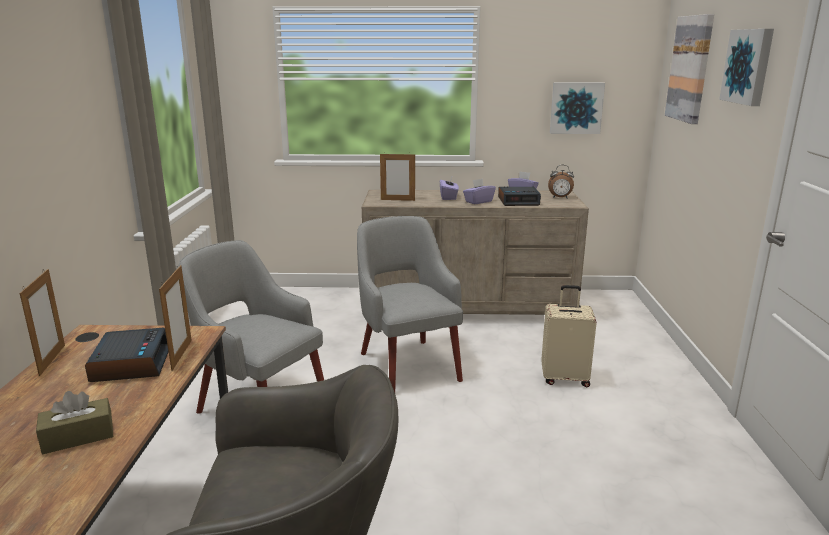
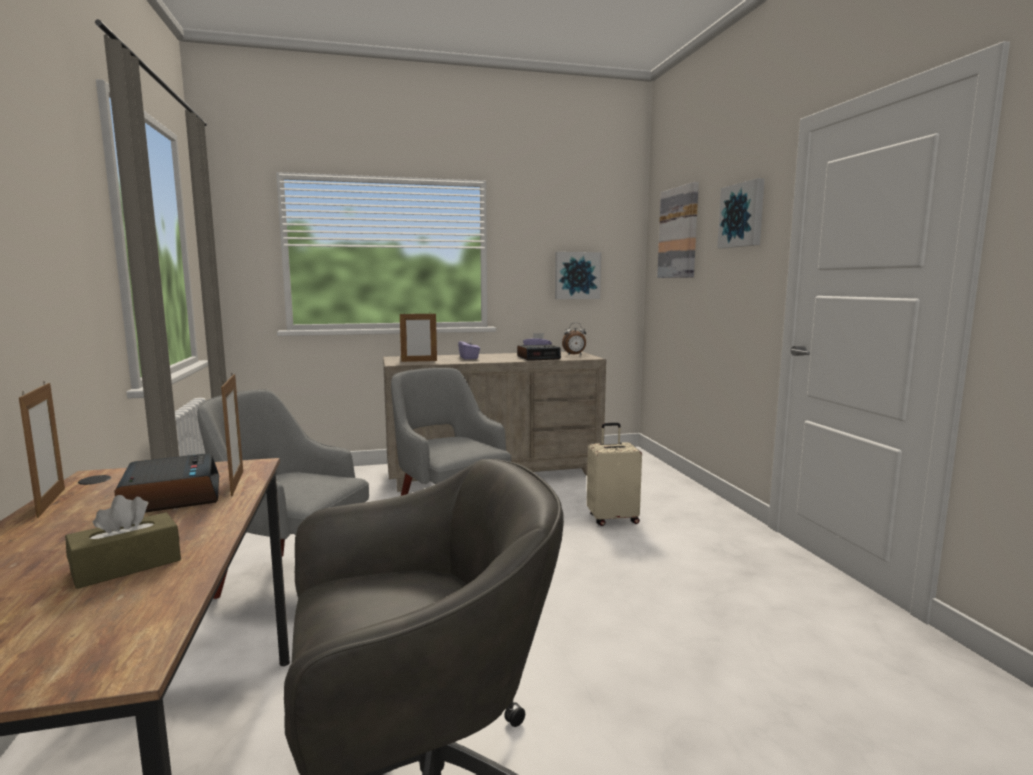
camera: 15 degrees left, 10 degrees down
(478, 201) = (500, 359): purple tissue box -> none

